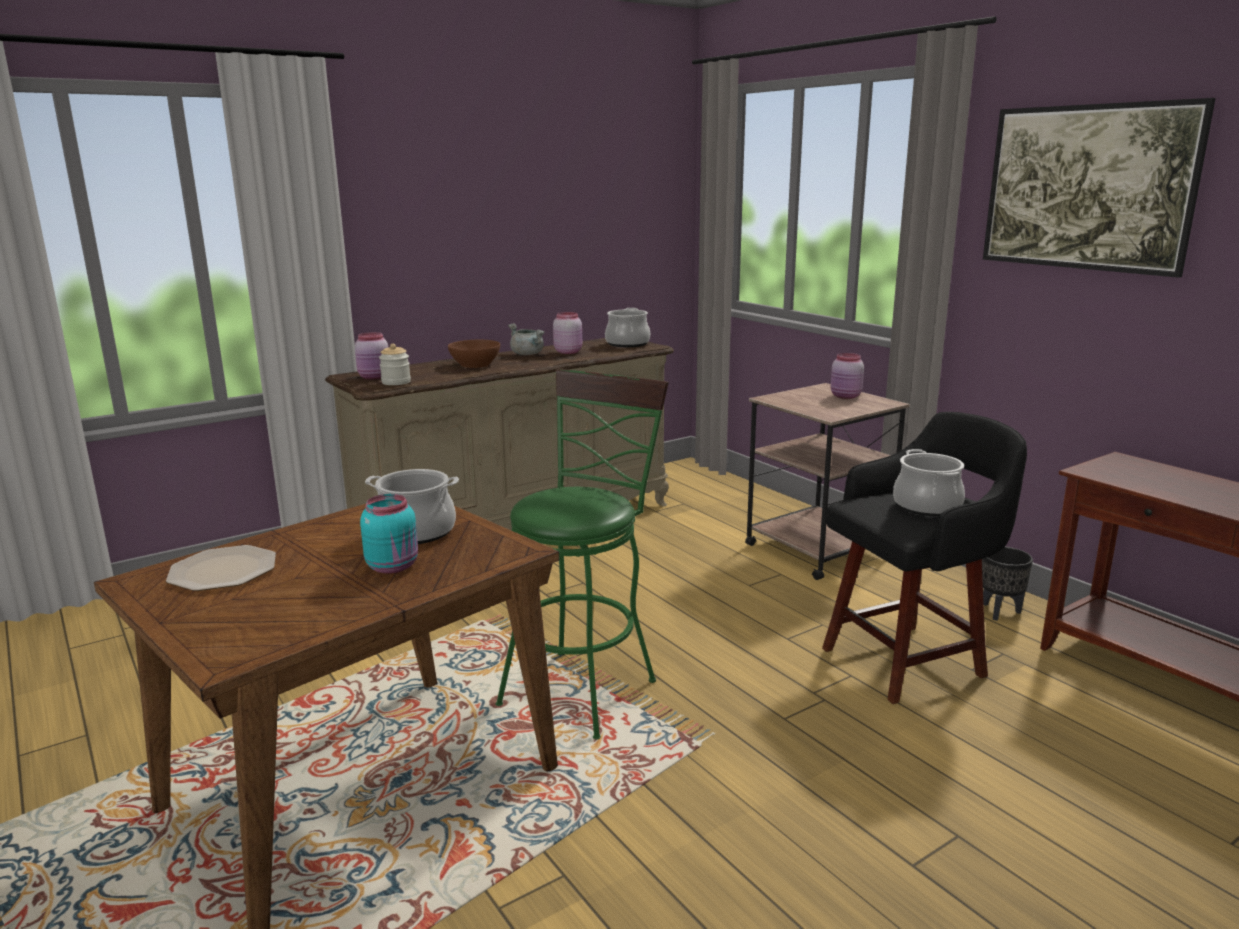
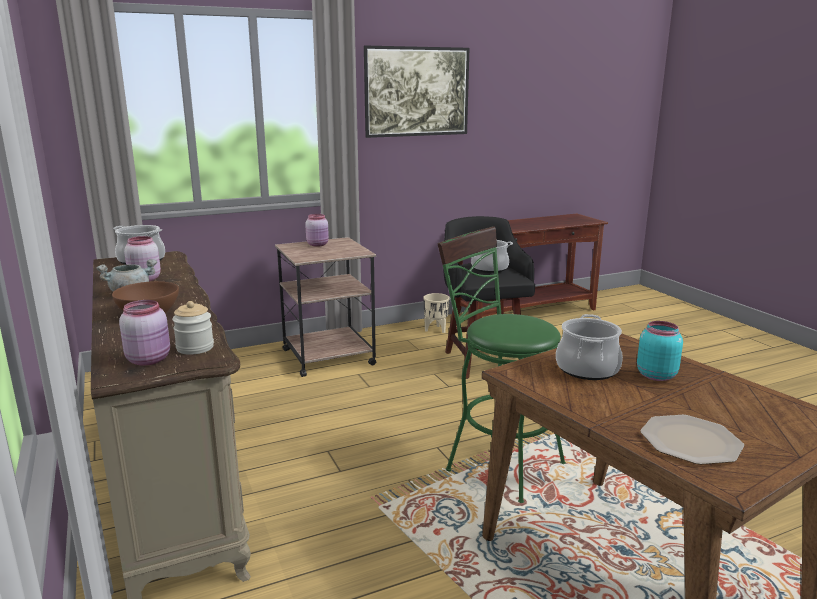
camera: 80 degrees left, 0 degrees up
(1000, 612) = (436, 329): black planter -> beige planter

